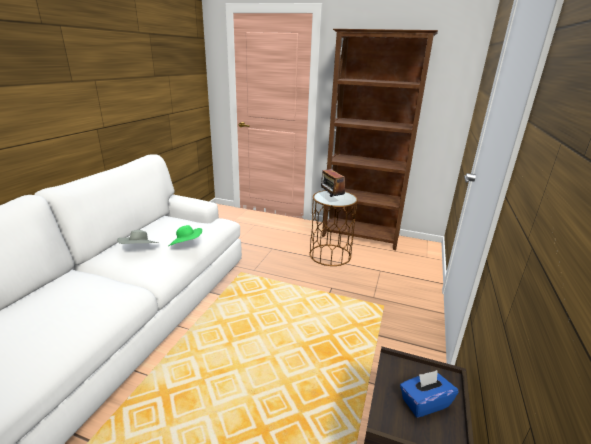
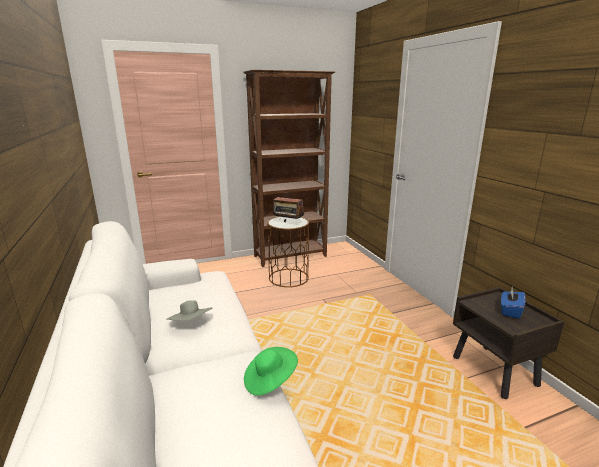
camera: 40 degrees left, 5 degrees down
(186, 245) = (228, 301): green hat -> green hat (269, 381)

